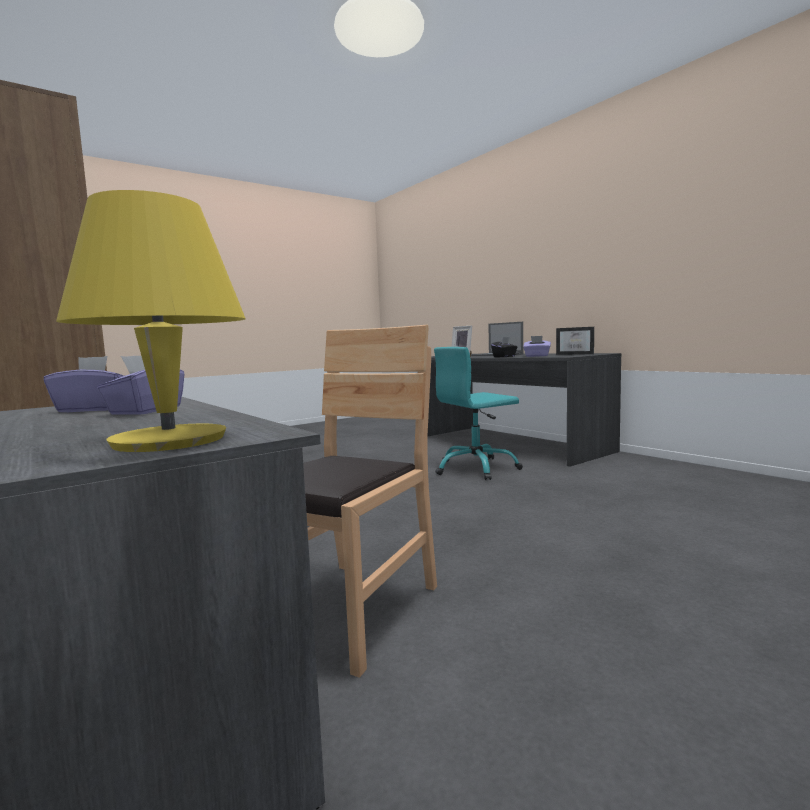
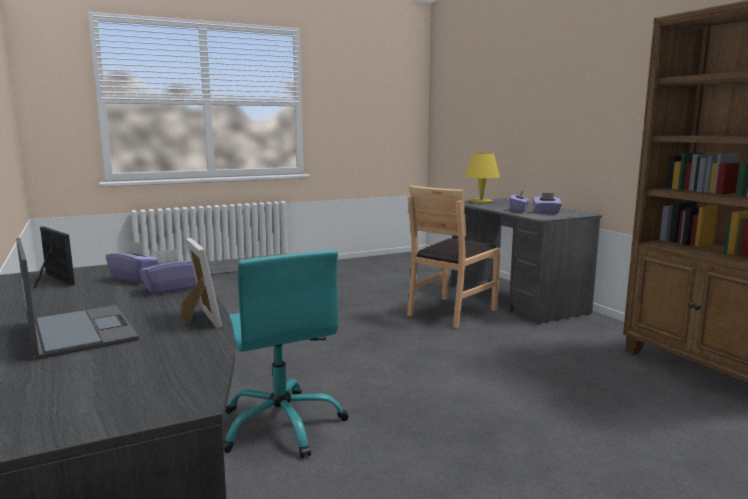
camera: 170 degrees left, 5 degrees up
(476, 468) = (282, 425): turquoise office chair -> turquoise office chair turned 75 degrees clockwise
(504, 357) = (170, 289): black tissue box -> purple tissue box

